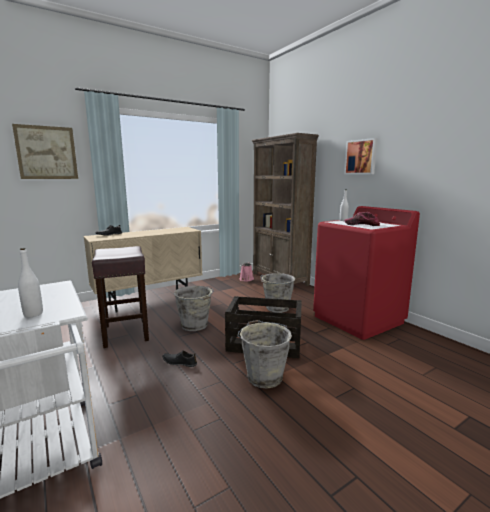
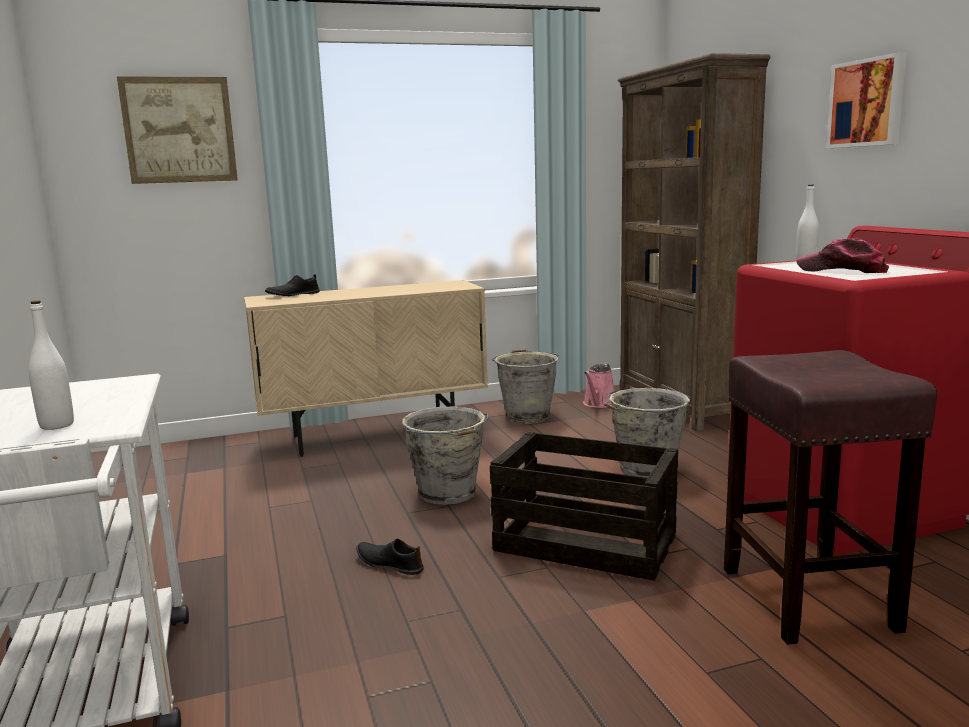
camera: 15 degrees right, 0 degrees up
(126, 333) = (306, 498): brown stool -> brown stool (810, 600)
(264, 376) = (557, 610): grey bucket -> grey bucket (527, 416)

